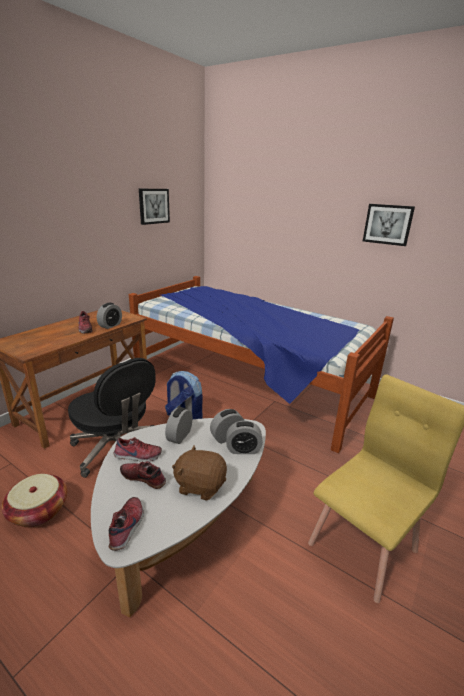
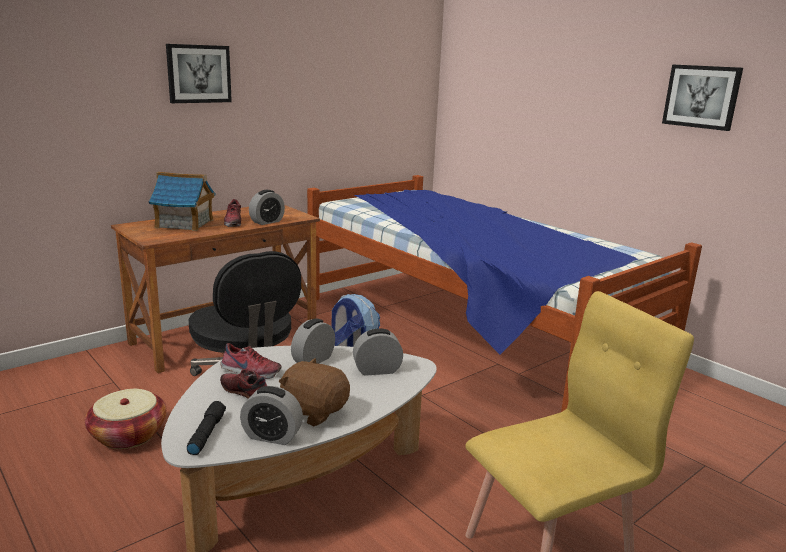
camera: 15 degrees right, 5 degrees down
(48, 334) = (185, 224): none -> toy house
(128, 527) = (206, 433): shoe -> black flashlight
(153, 206) = (357, 68): picture -> picture (198, 74)
(243, 450) = (391, 386): alarm clock -> alarm clock (272, 436)

